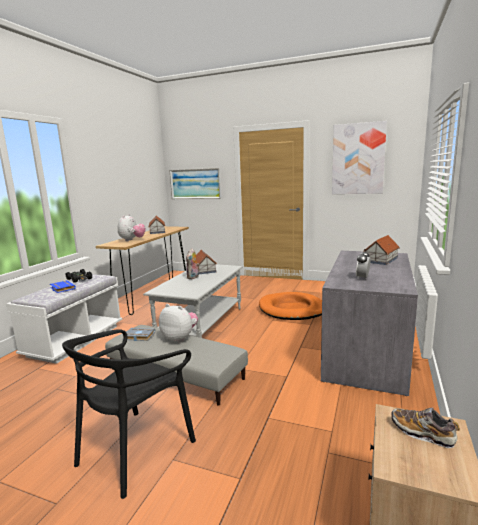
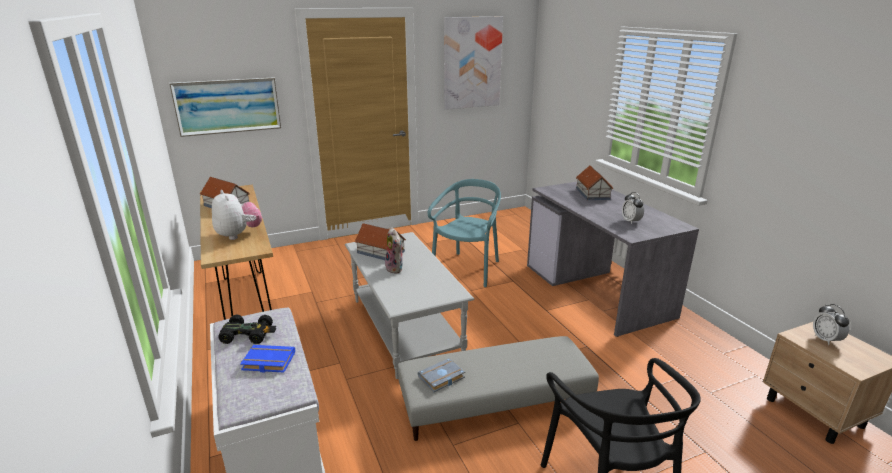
camera: 45 degrees left, 10 degrees up
(180, 338) = (489, 355): plush toy -> none
(292, 309) = (467, 269): orange dog bed -> turquoise chair
(422, 433) = (825, 339): shoe -> alarm clock

